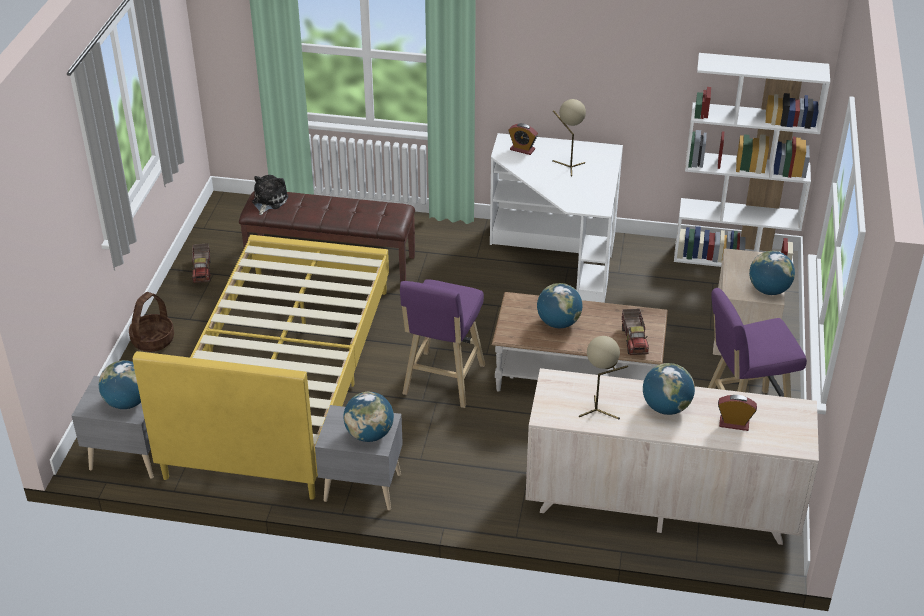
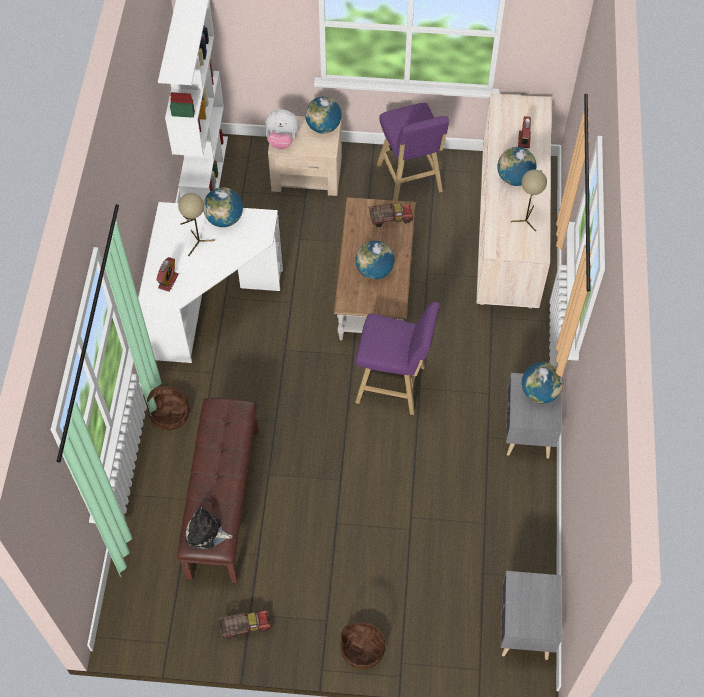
camera: 95 degrees left, 20 degrees up
(127, 402) = (536, 594): globe -> globe (224, 219)
(282, 378) = (404, 516): yellow bed -> none
(432, 231) = (170, 414): none -> basket
(744, 259) = (282, 140): none -> plush toy

